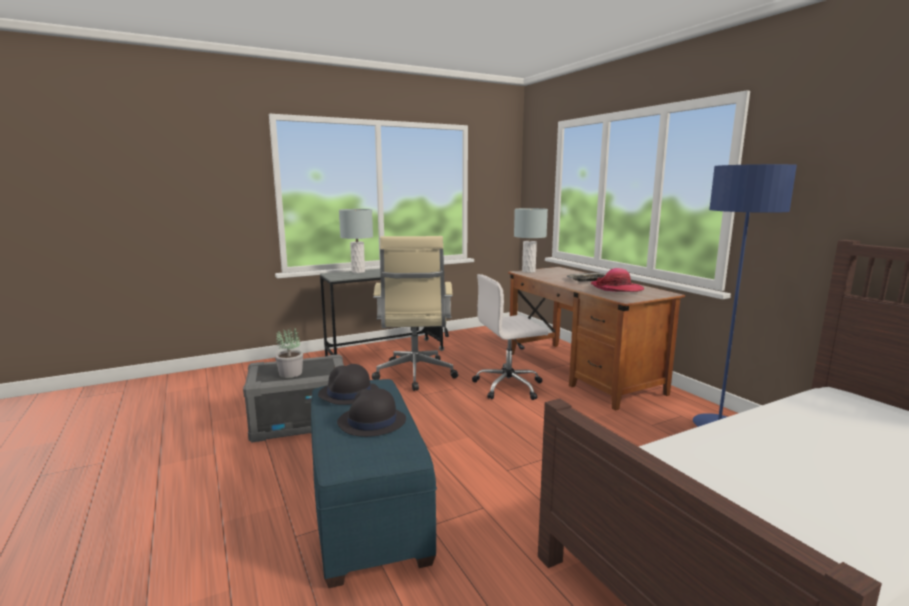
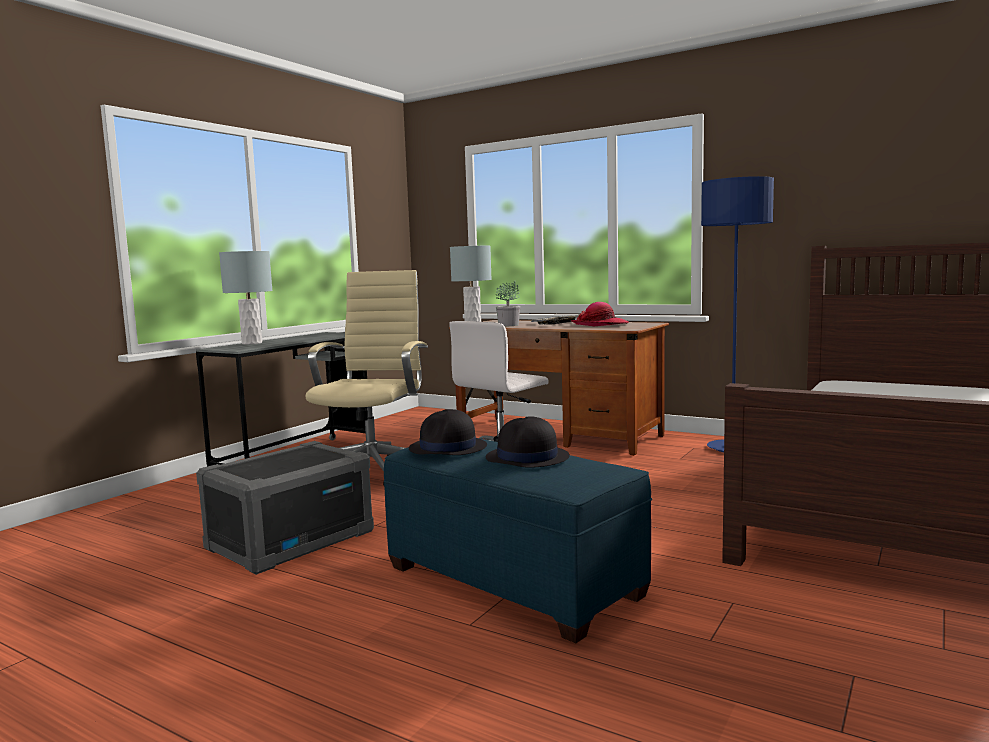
camera: 30 degrees left, 5 degrees down
(291, 373) = (287, 465): potted plant -> potted plant (509, 325)
(415, 376) = (375, 472): beige office chair -> beige office chair turned 135 degrees counterclockwise

